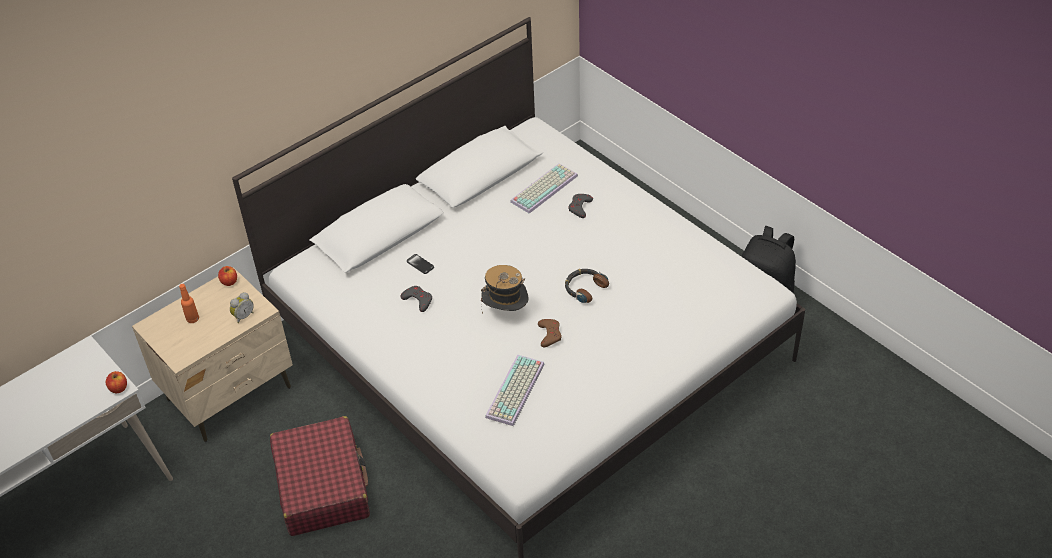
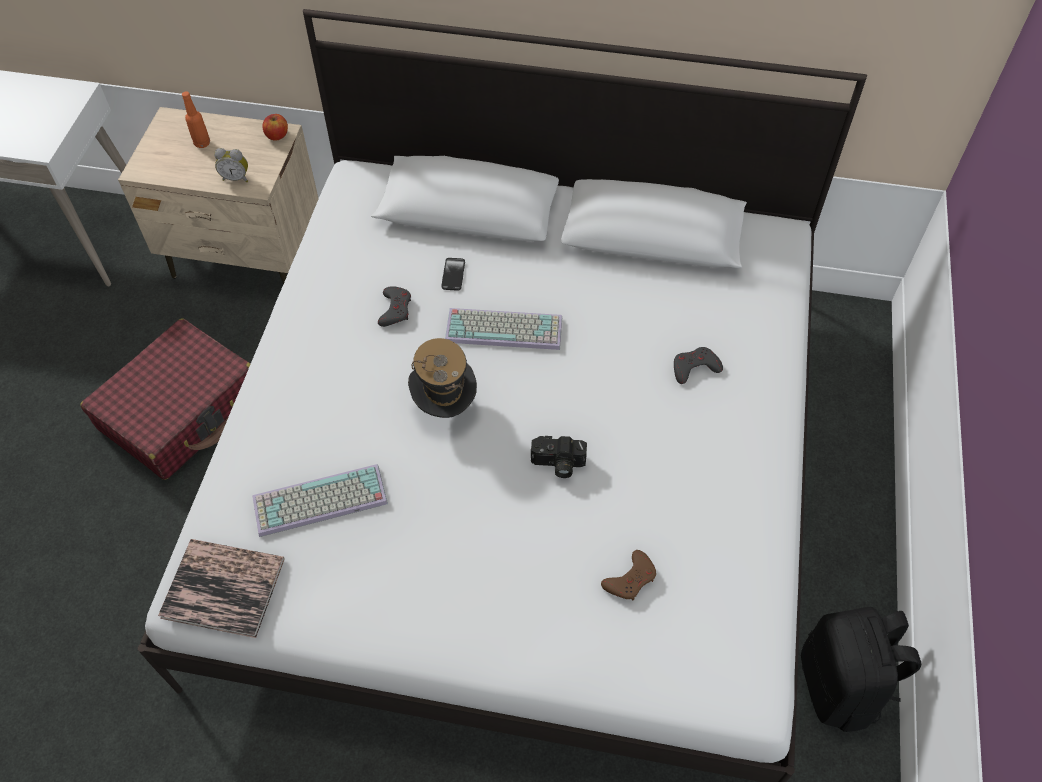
camera: 50 degrees right, 10 degrees up
(118, 388) = (39, 148): apple -> none
(530, 455) = (223, 588): none -> book
(544, 187) = (691, 309): keyboard -> keyboard (505, 328)
(549, 334) = (443, 477): brown game controller -> brown game controller (630, 579)
(584, 288) = (557, 464): headphones -> camera

